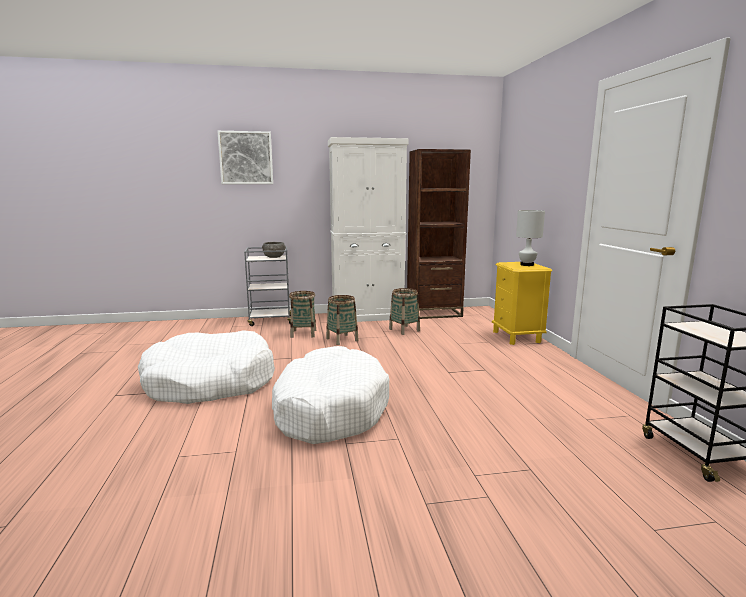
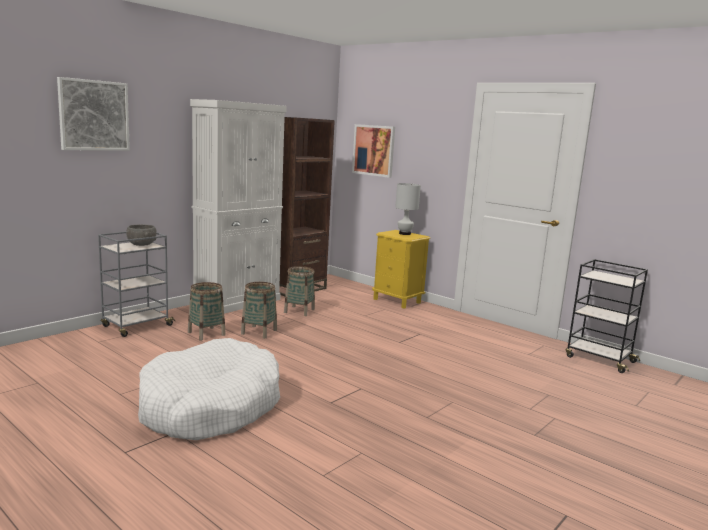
camera: 40 degrees left, 0 degrees up
(329, 409) = (368, 396): white dog bed -> none
(519, 178) = (374, 150): none -> picture

